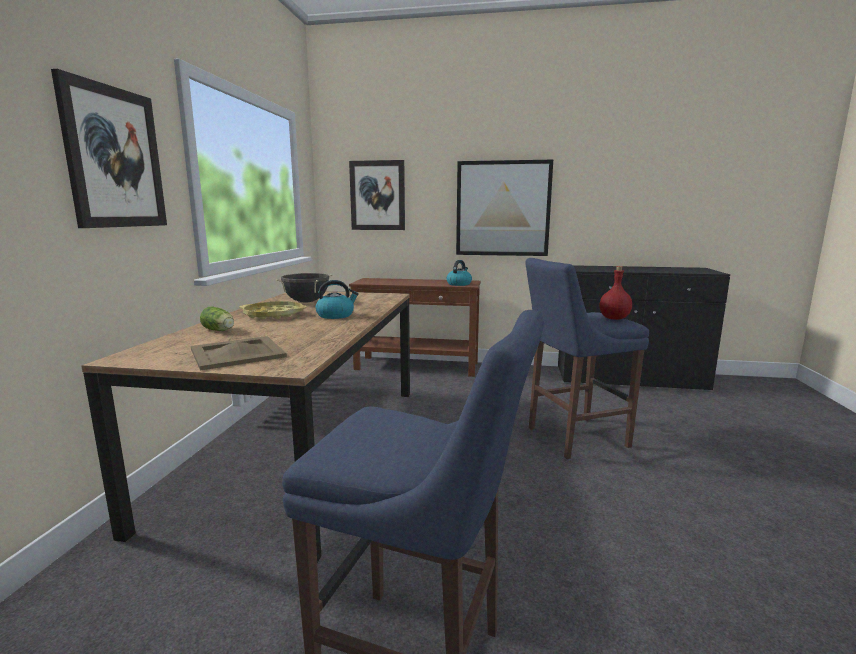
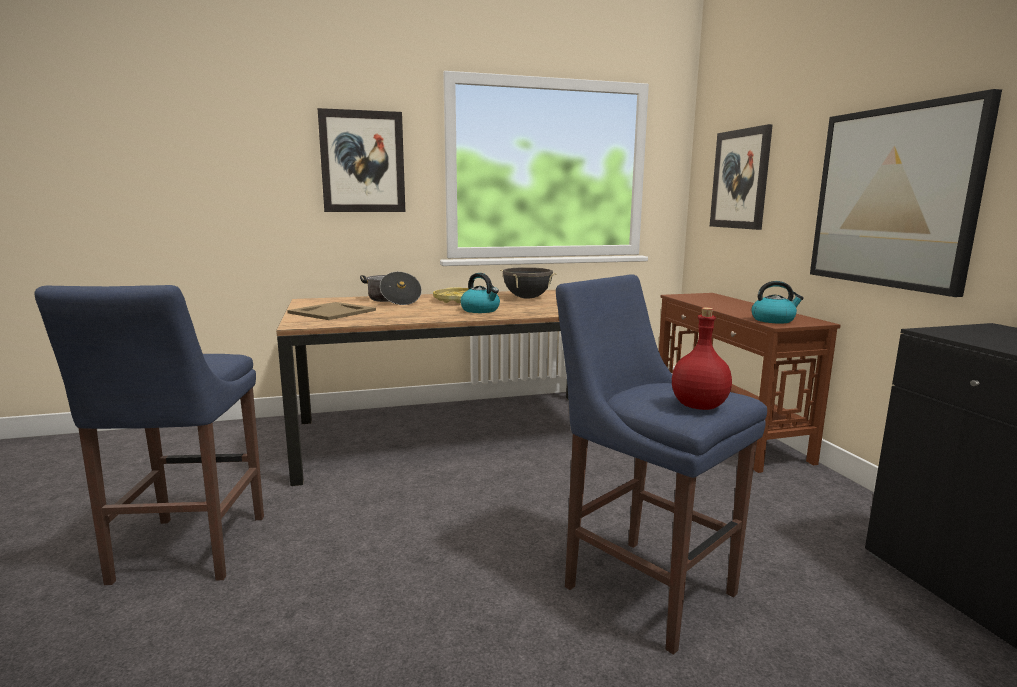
camera: 65 degrees right, 0 degrees up
(219, 330) = (392, 300): lettuce -> cooking pot

